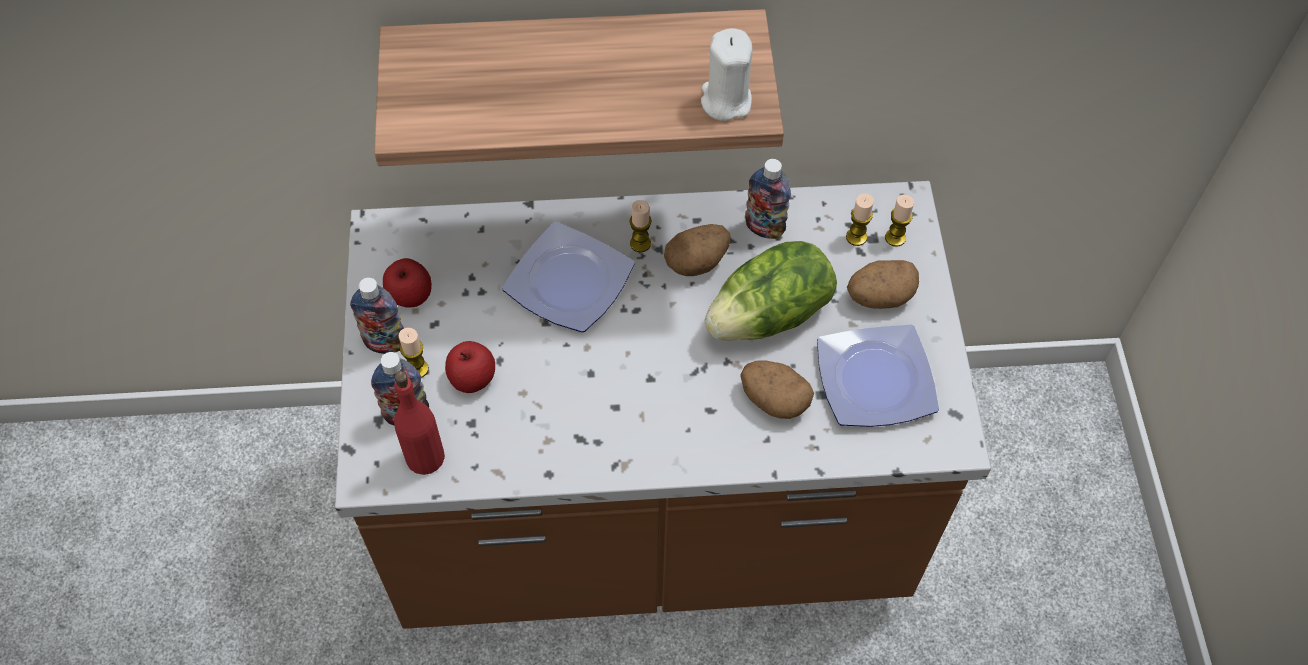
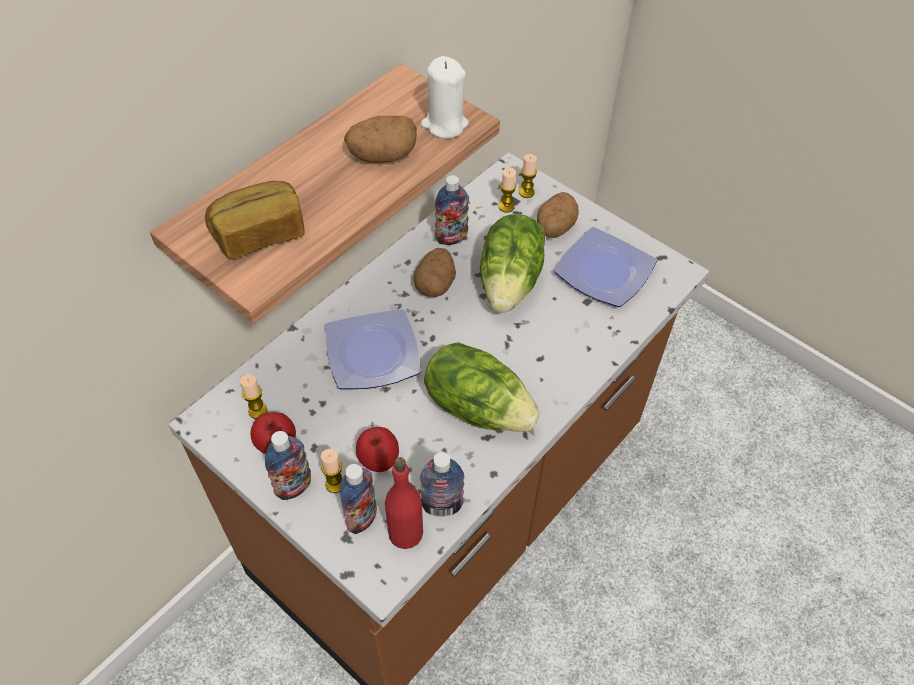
camera: 45 degrees left, 5 degrees down
(454, 90) = (259, 233): none -> bread
(477, 462) = (442, 506): none -> bottle
(603, 405) = (478, 406): none -> lettuce
(640, 243) = (390, 299): candle -> candle (257, 411)
(774, 399) = (566, 324): potato -> potato (382, 156)

